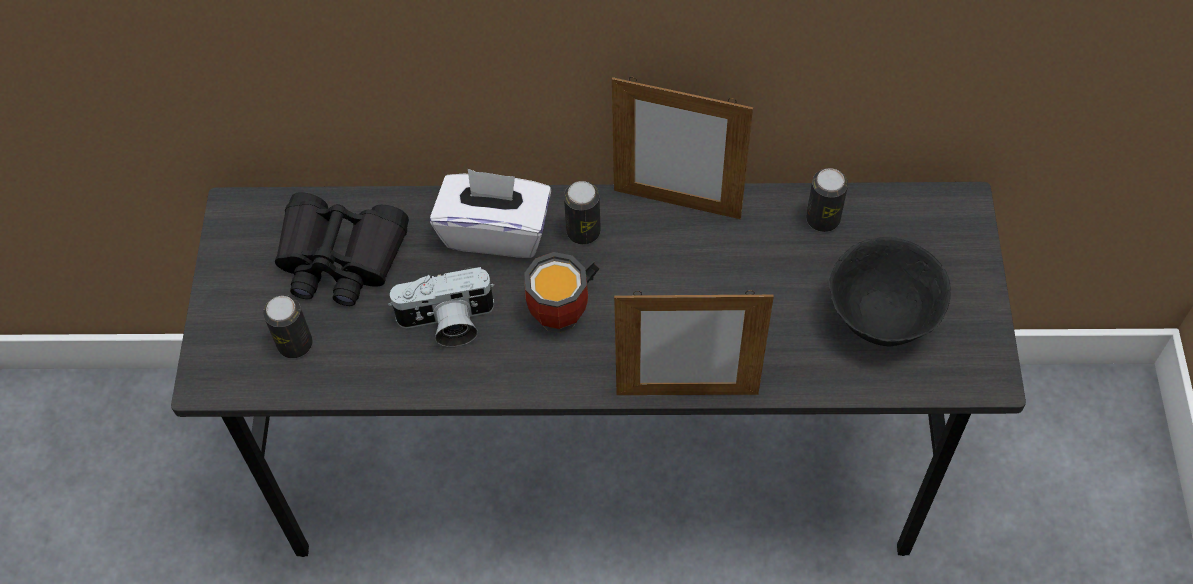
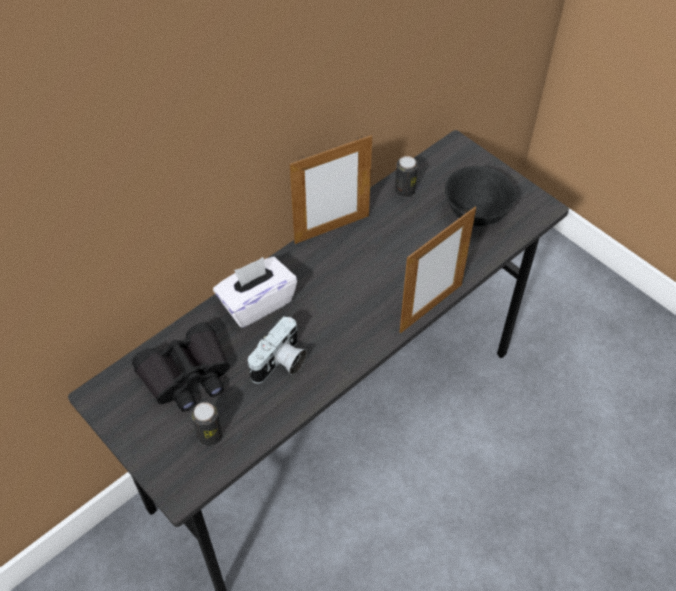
camera: 45 degrees left, 5 degrees down
(567, 311) = (334, 314): mug -> none
(583, 231) = (301, 272): can -> none

